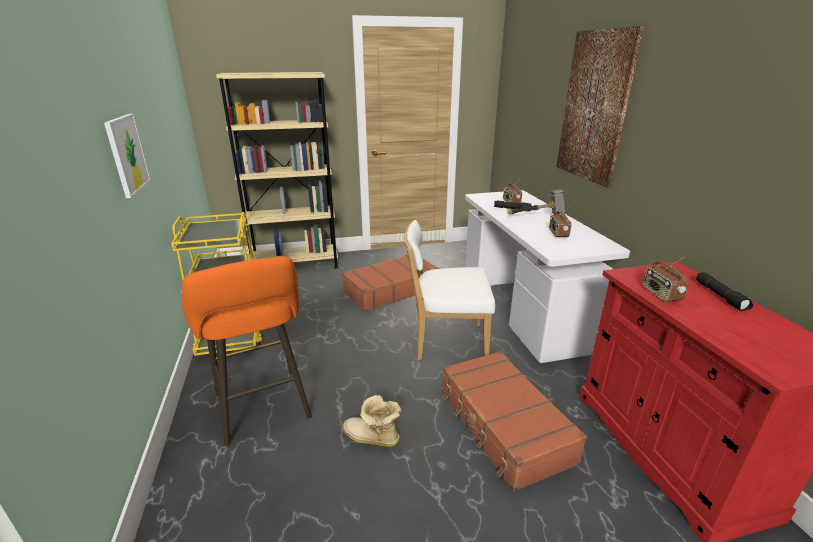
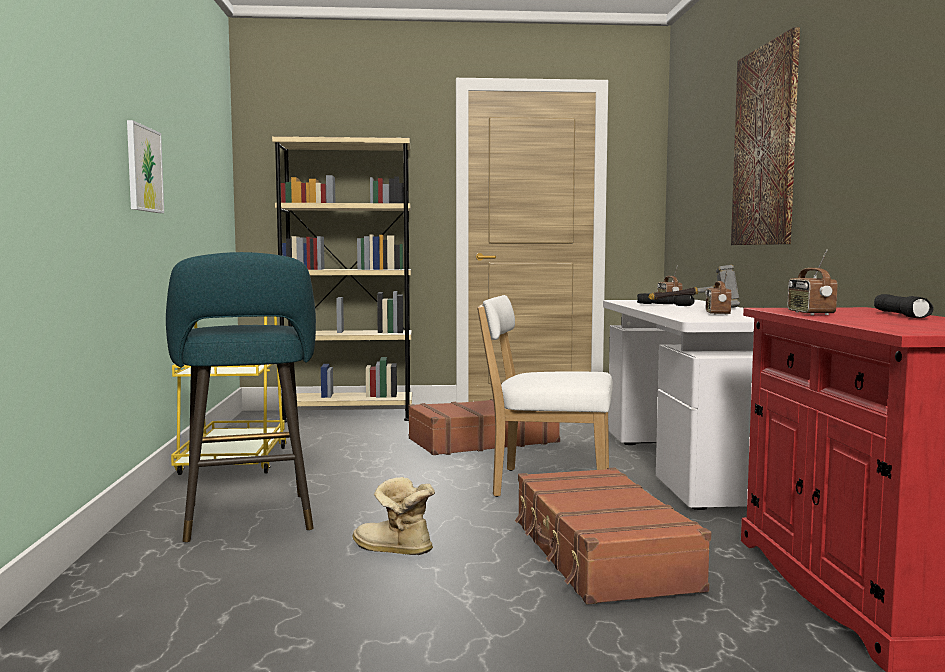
camera: 10 degrees right, 20 degrees down
(263, 409) = (248, 520): orange stool -> turquoise stool

